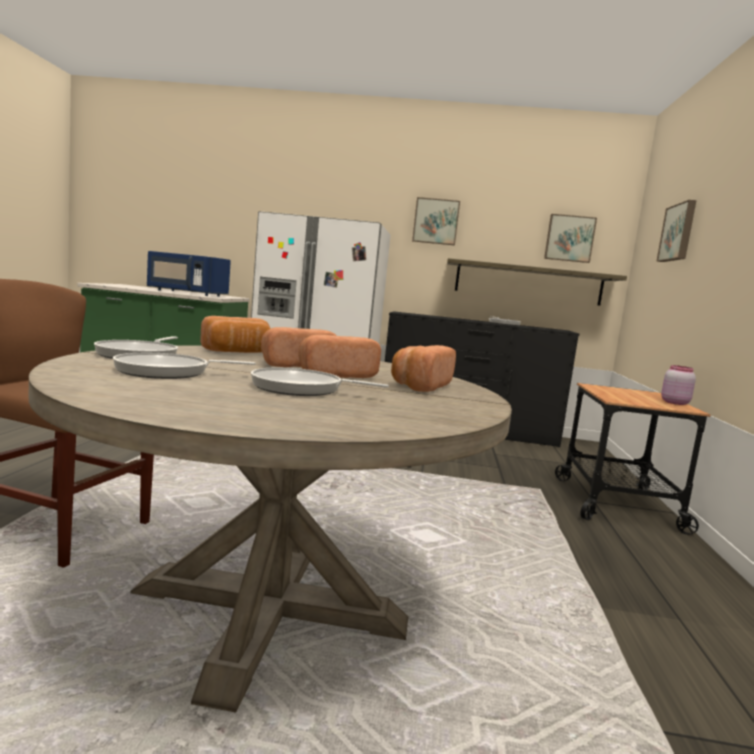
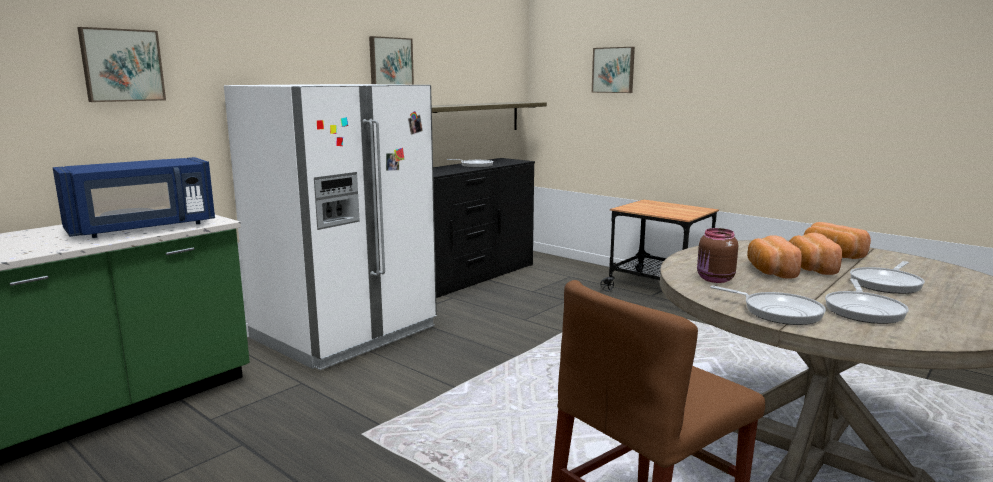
camera: 55 degrees left, 5 degrees up
(238, 352) = (714, 279): bread -> brown jar
(569, 238) = (491, 70): picture -> picture (122, 65)
(674, 402) = (683, 206): pink jar -> none

